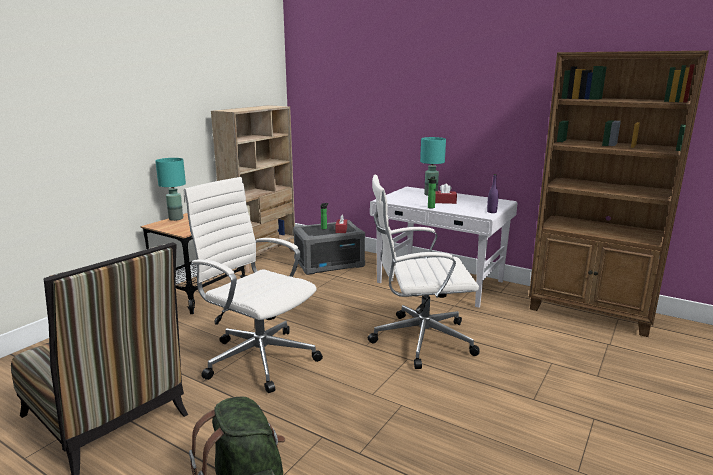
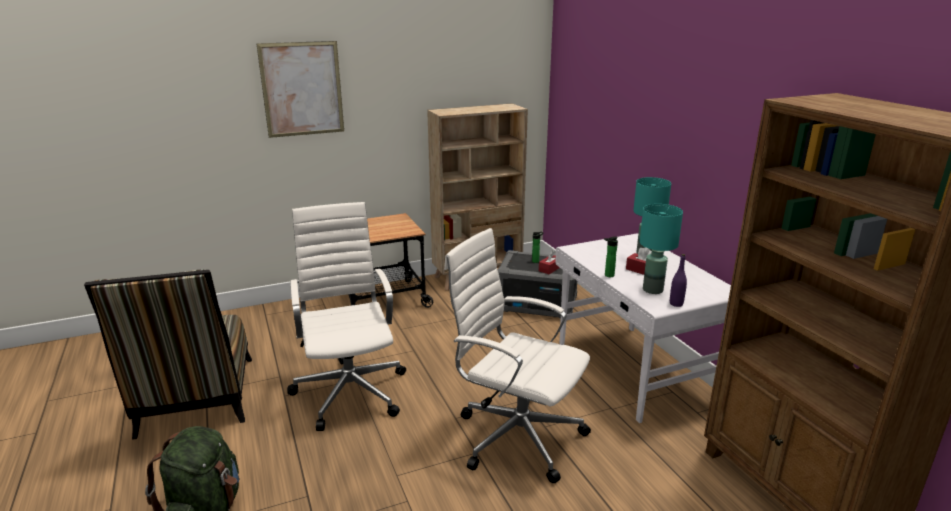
camera: 35 degrees right, 5 degrees up
(103, 90) = (302, 89): none -> picture
(176, 218) = (369, 221): turquoise table lamp -> turquoise table lamp (653, 290)

